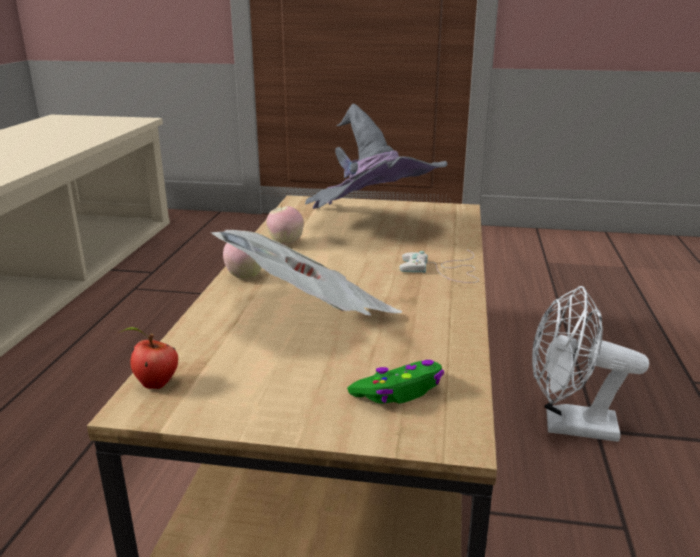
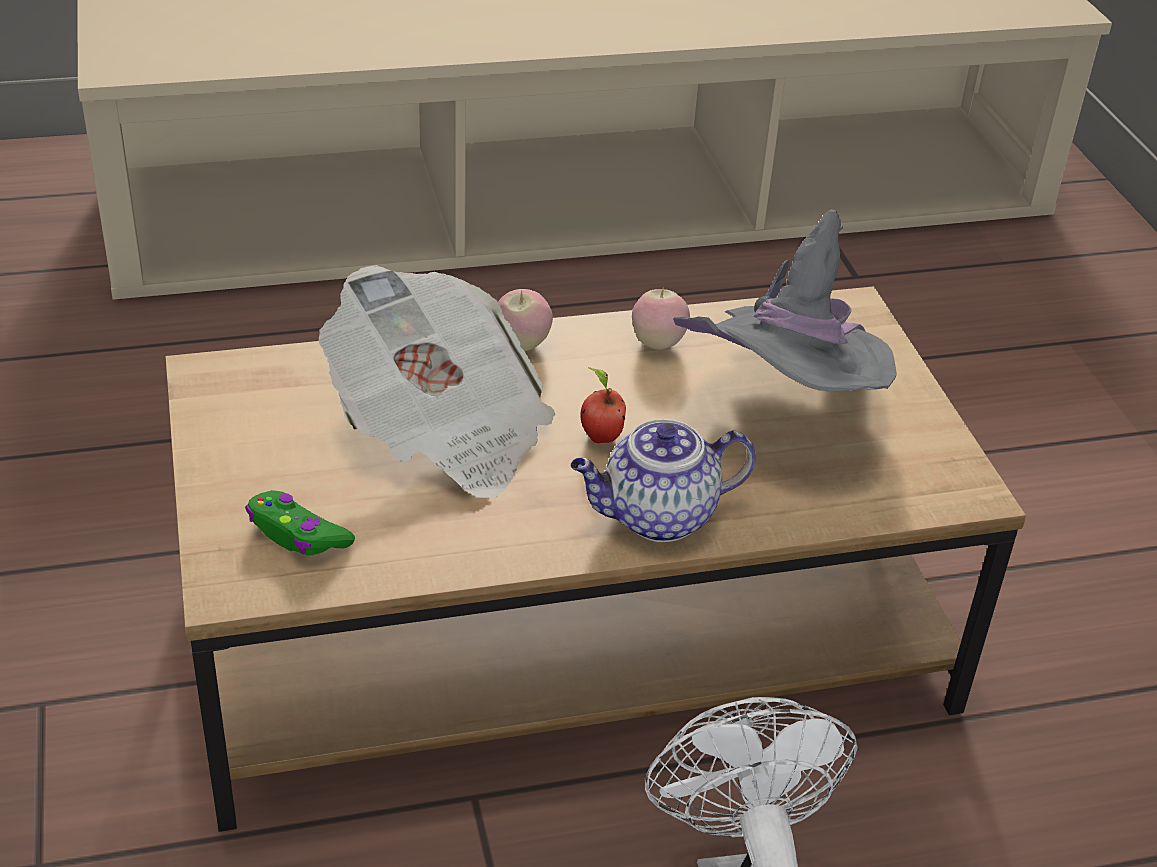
camera: 65 degrees right, 15 degrees up
(154, 385) = (242, 367): apple -> apple (600, 436)
(444, 271) = (656, 517): white game controller -> teapot

